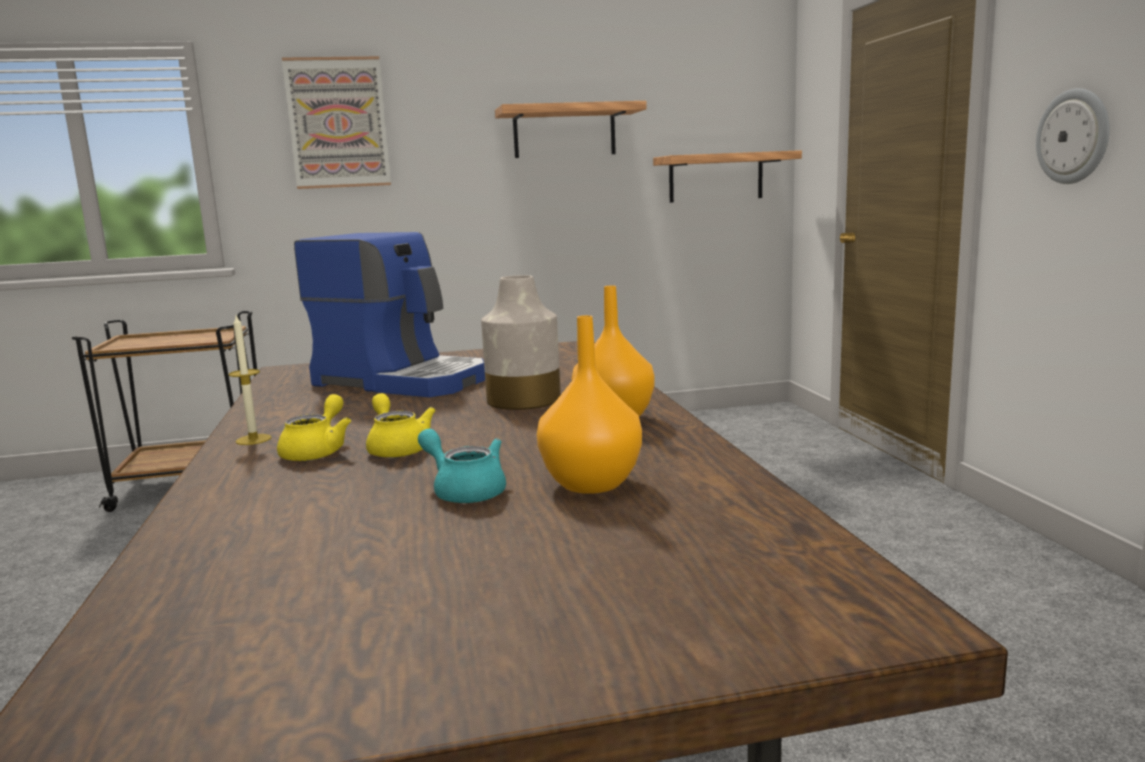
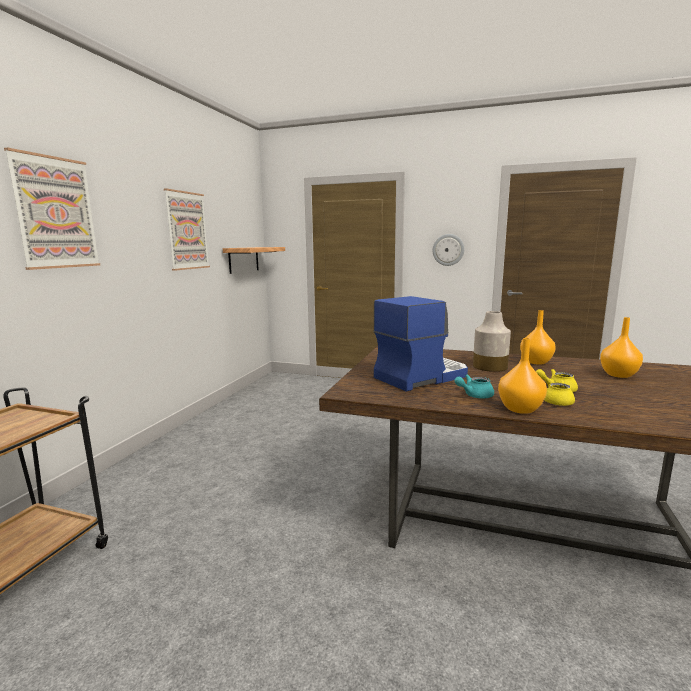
camera: 60 degrees left, 0 degrees up
(253, 439) = (520, 409): candle -> orange vase
(464, 491) = (622, 387): turquoise teapot -> turquoise teapot (474, 395)
(564, 132) = (187, 231): shelf -> picture

